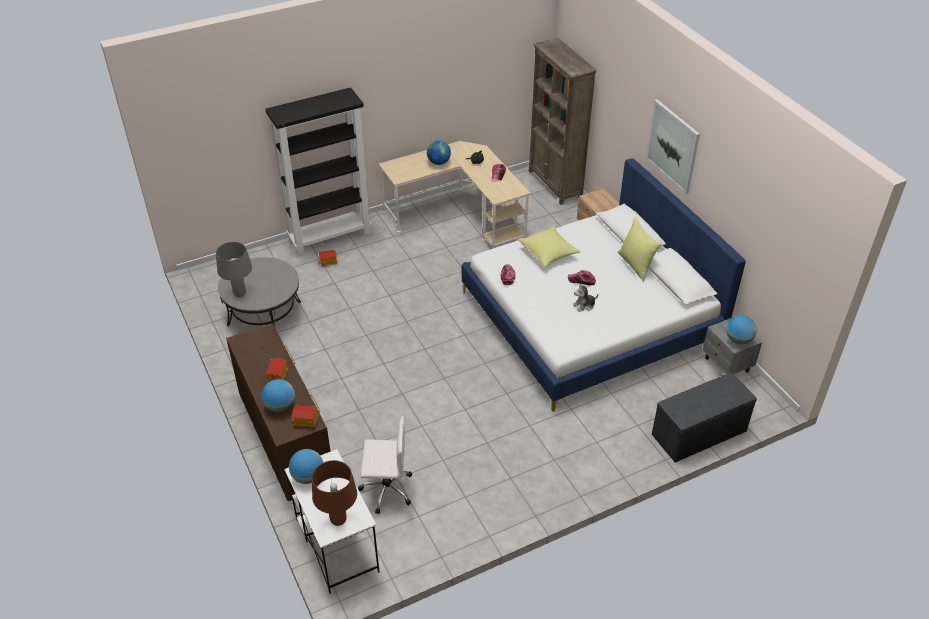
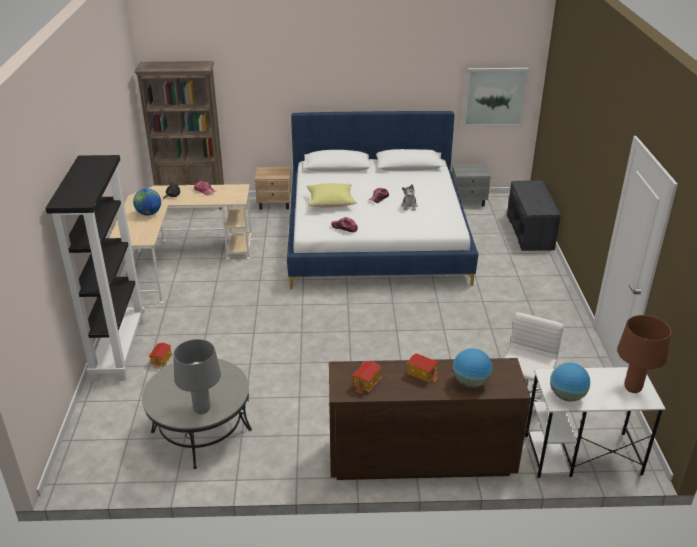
camera: 65 degrees left, 10 degrees down
(305, 421) = (502, 369): toy house -> toy house (367, 384)
(636, 265) = (378, 174): yellow pillow -> none
(672, 146) = (338, 72): picture -> picture (494, 97)
(738, 340) = (478, 170): globe -> none

